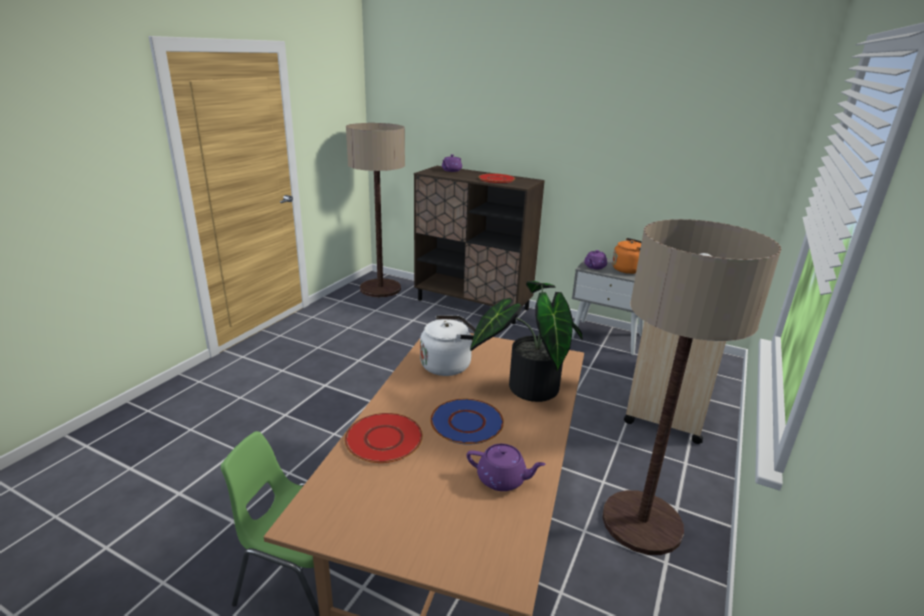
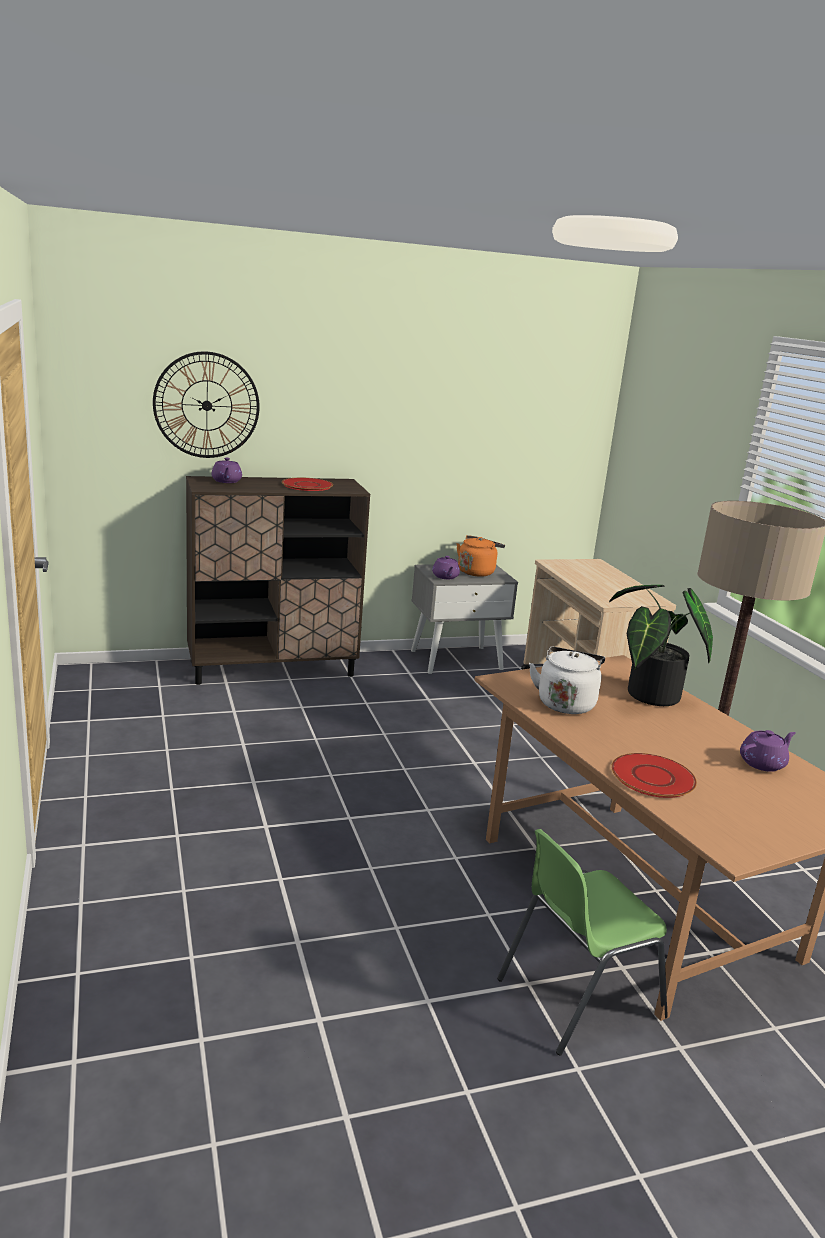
camera: 45 degrees left, 5 degrees down
(380, 289) = (118, 686): floor lamp -> none
(450, 118) = (206, 405): none -> wall clock
(467, 423) = (671, 739): blue plate -> none

